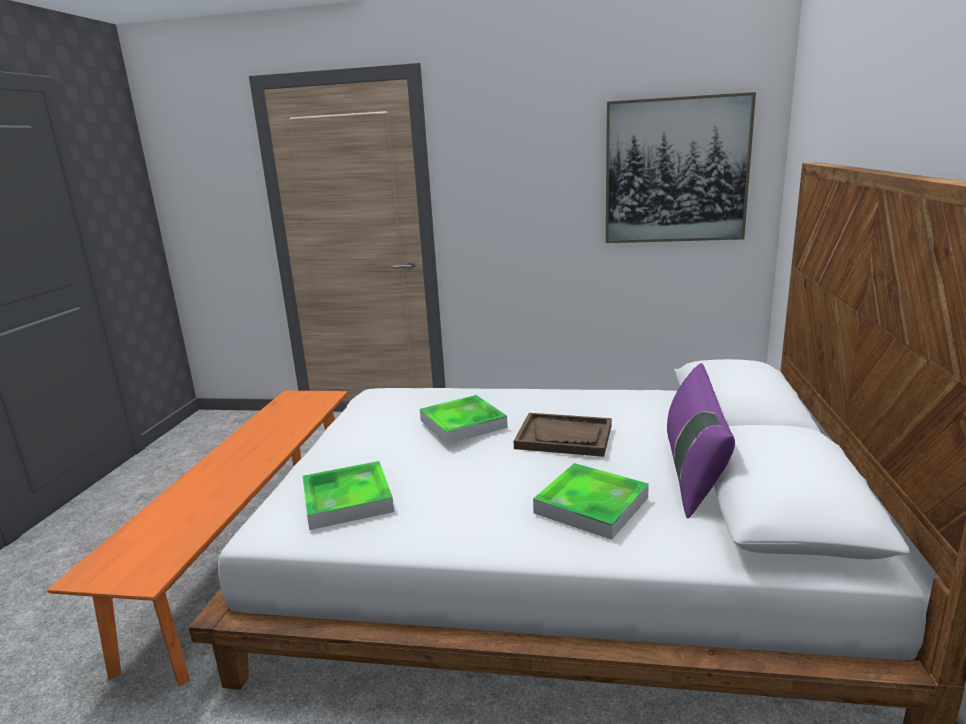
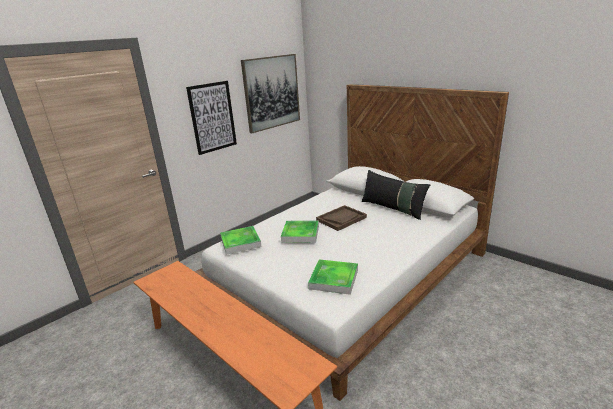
camera: 55 degrees left, 5 degrees up
(529, 200) = (212, 117): none -> picture
(591, 505) = (397, 231): tray -> tray (240, 242)
(693, 472) = (393, 208): purple pillow -> black pillow

